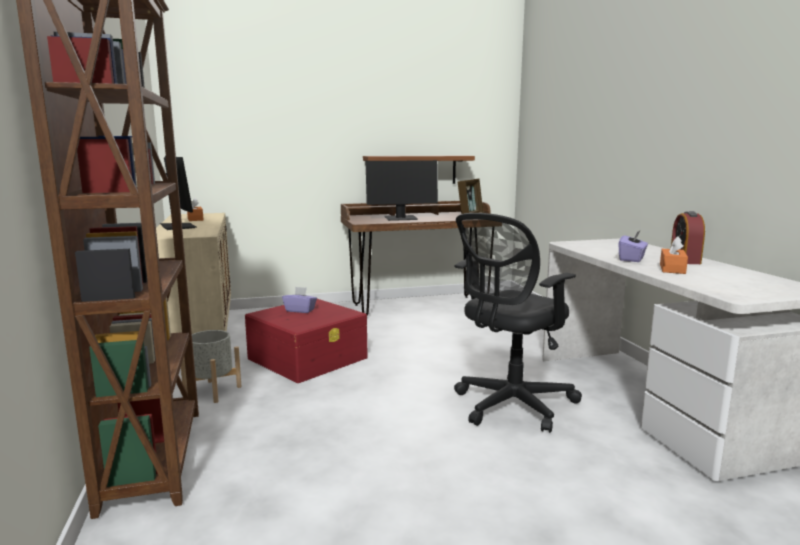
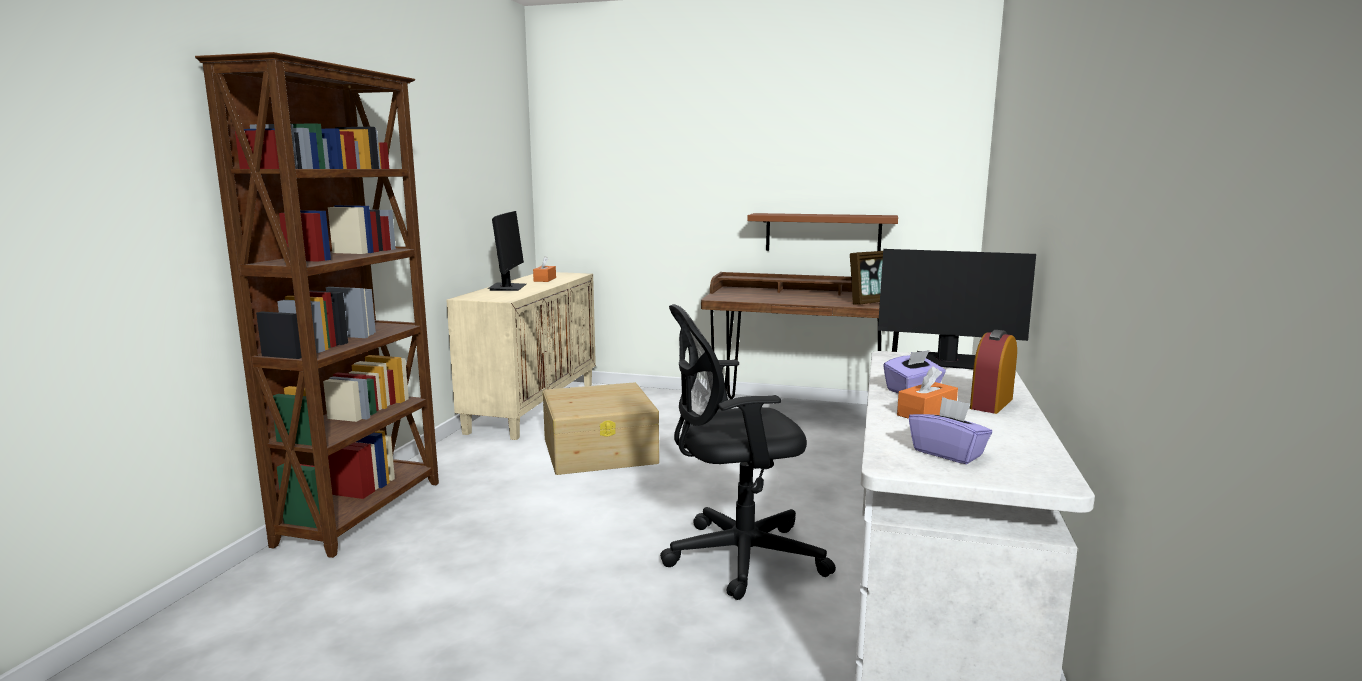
camera: 30 degrees right, 0 degrees up
(213, 391) = (476, 464): grey planter -> none
(300, 310) = (597, 394): purple tissue box -> purple tissue box (947, 453)
(308, 358) = (600, 450): red storage box -> beige storage box
(401, 218) = (775, 297): monitor -> monitor (947, 362)

